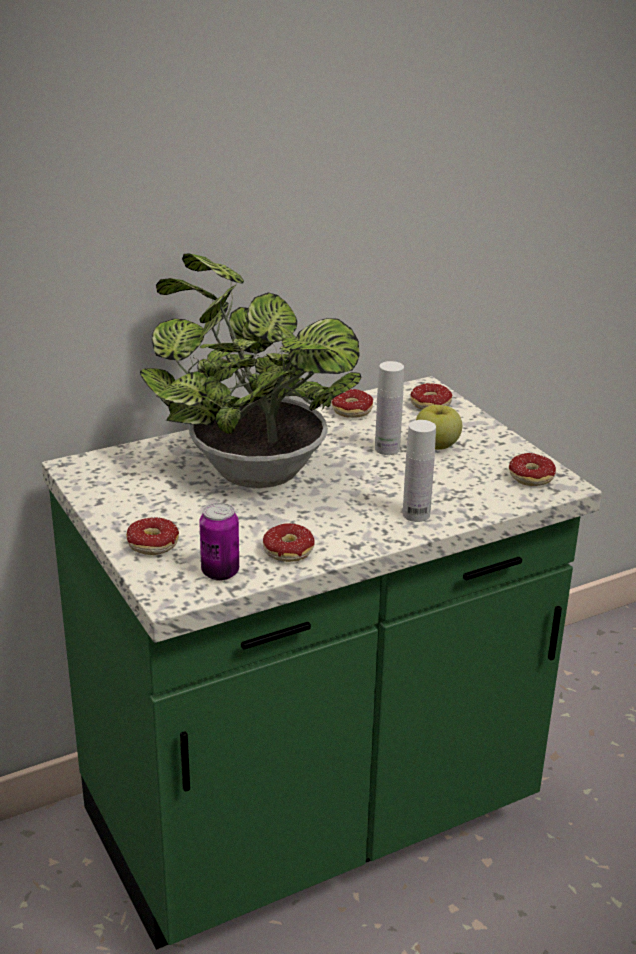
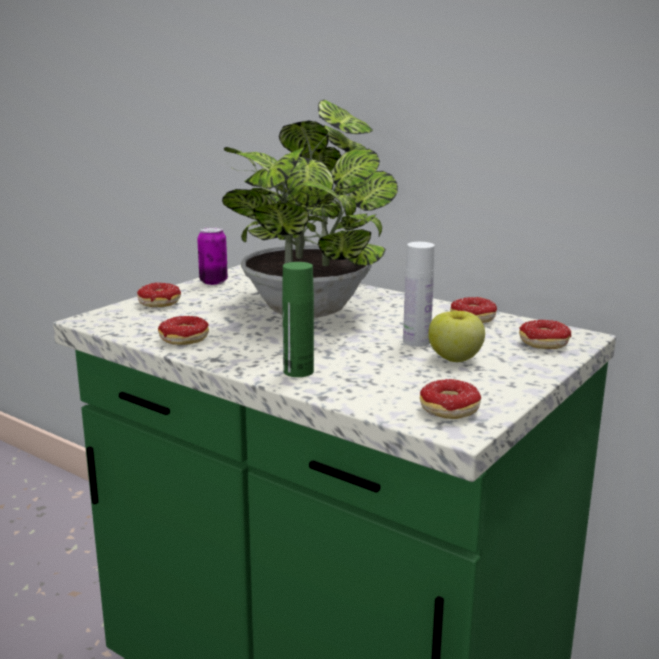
camera: 65 degrees right, 10 degrees down
(220, 572) = (133, 326): can -> can (213, 282)
(416, 514) = (298, 371): white bottle -> green bottle

